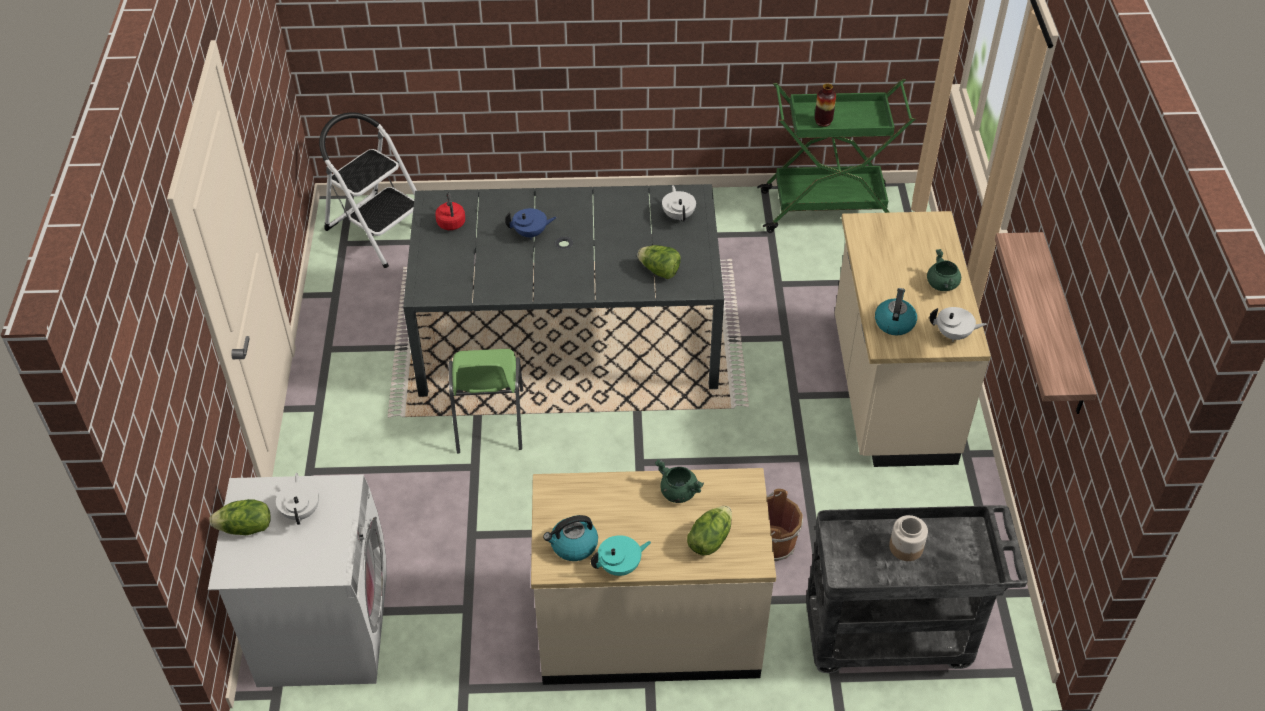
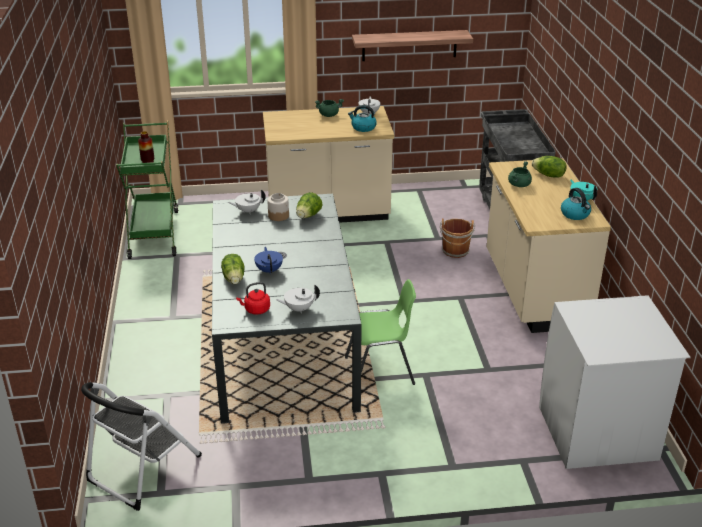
camera: 95 degrees left, 15 degrees down
(245, 528) = (629, 348): lettuce -> lettuce (234, 278)
(301, 511) = (600, 324): white teapot -> white teapot (298, 309)
(906, 547) = (512, 141): jar -> jar (278, 216)

